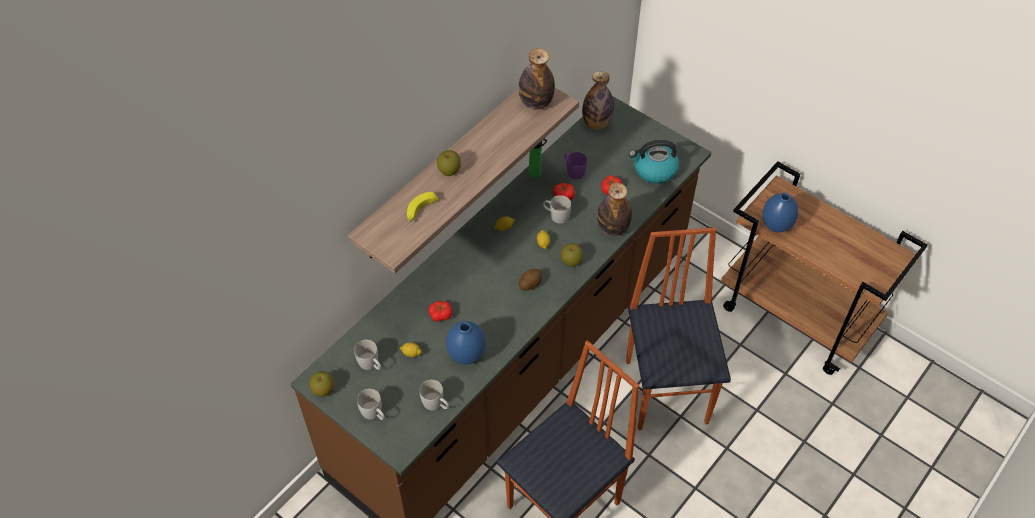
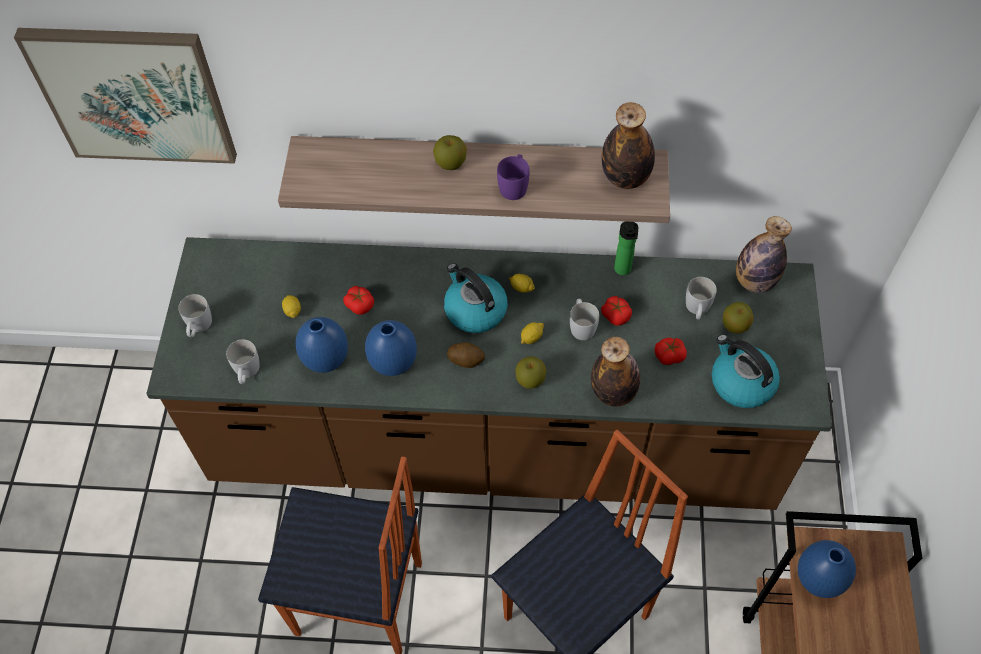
camera: 55 degrees right, 5 degrees up
(254, 284) = (134, 94): none -> picture
(323, 390) = (197, 267): apple -> apple (735, 326)
(371, 364) = (254, 286): white mug -> white mug (697, 309)
(421, 211) = (373, 174): banana -> none
(499, 259) = (474, 310): none -> kettle
(501, 322) = (394, 364): none -> blue vase
(573, 171) = (661, 302): purple mug -> purple mug (514, 185)

